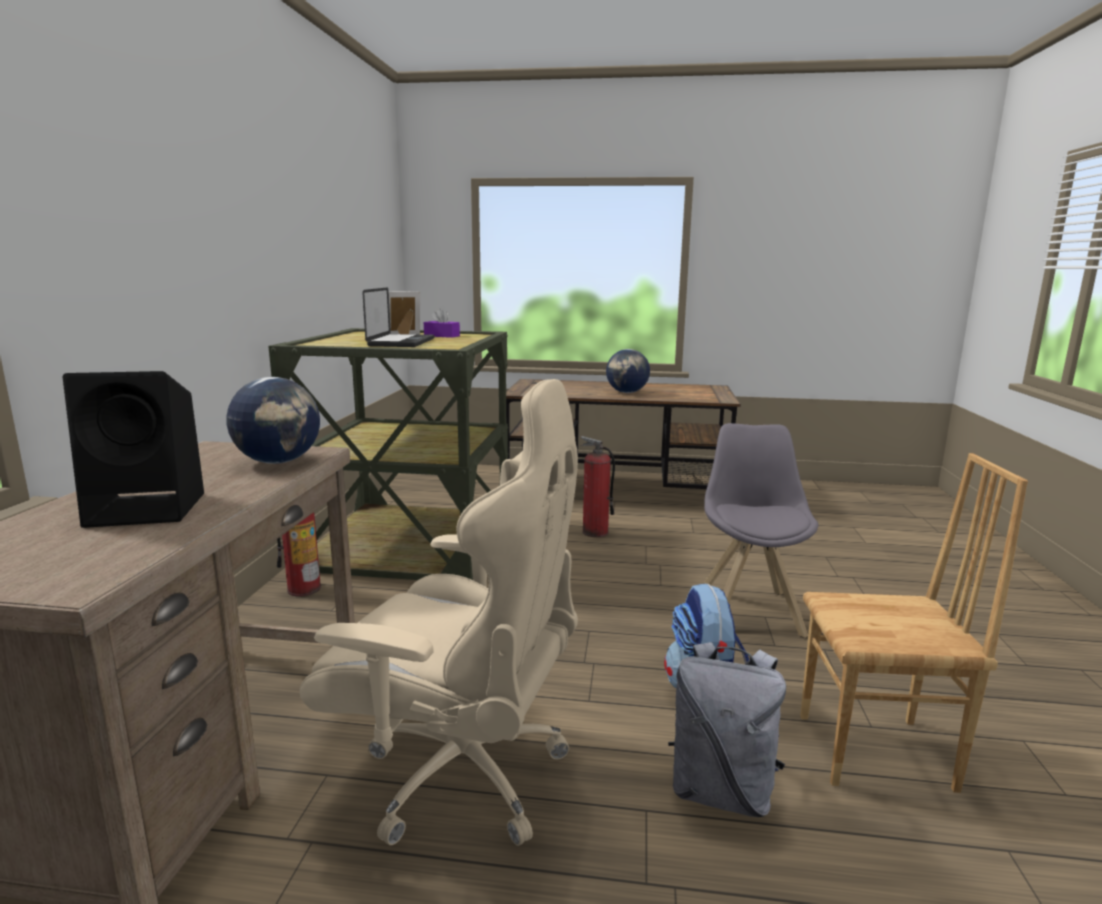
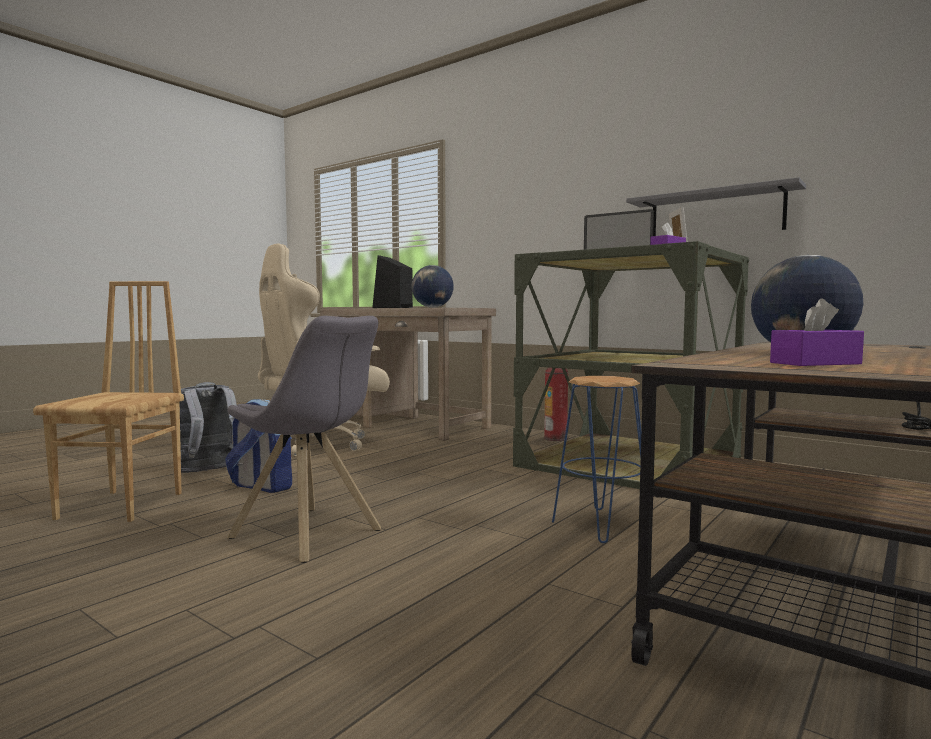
camera: 120 degrees right, 10 degrees down
(325, 284) = (715, 215): none -> grey shelf
(595, 532) = (601, 525): fire extinguisher -> blue stool
(689, 392) = (815, 363): none -> purple tissue box
(877, 753) = (124, 505): brown chair -> brown chair turned 150 degrees clockwise

